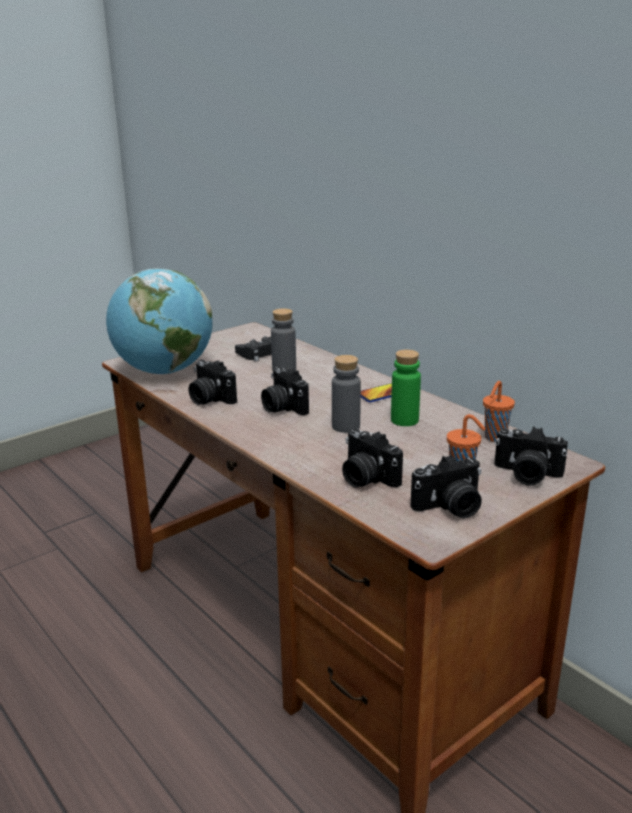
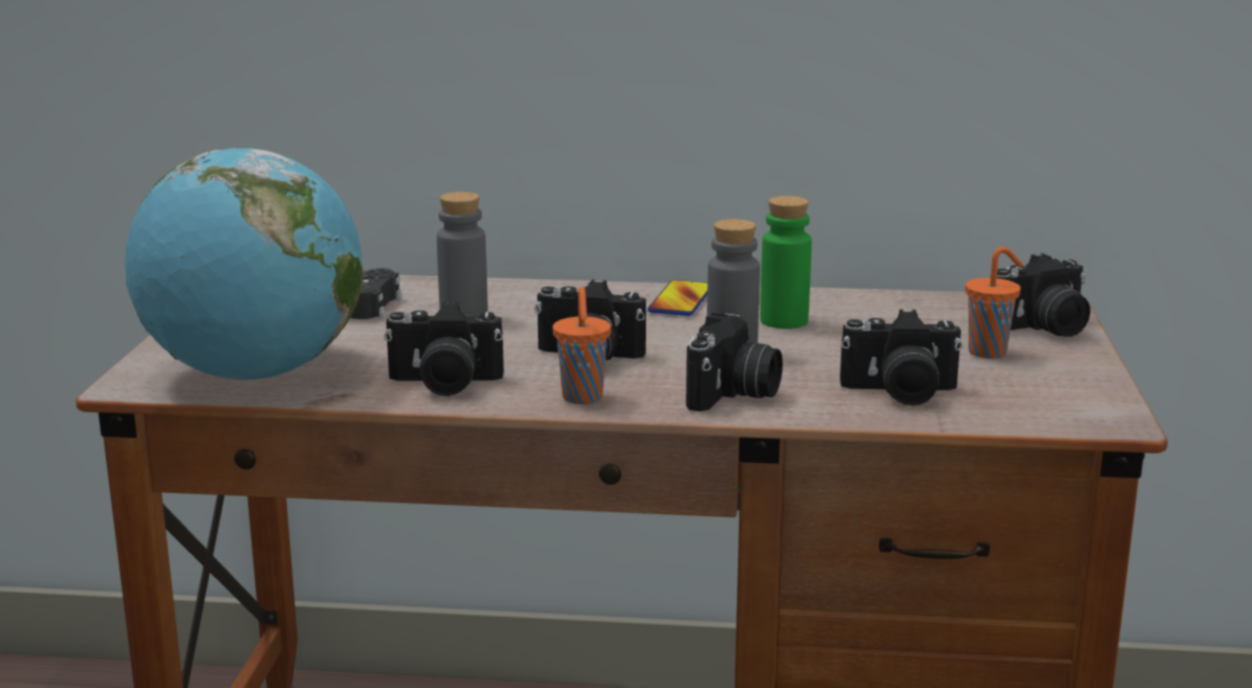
camera: 45 degrees left, 5 degrees down
(450, 508) = (1054, 385): camera -> camera (734, 394)
(494, 438) = (925, 306): orange cup -> orange cup (582, 399)

